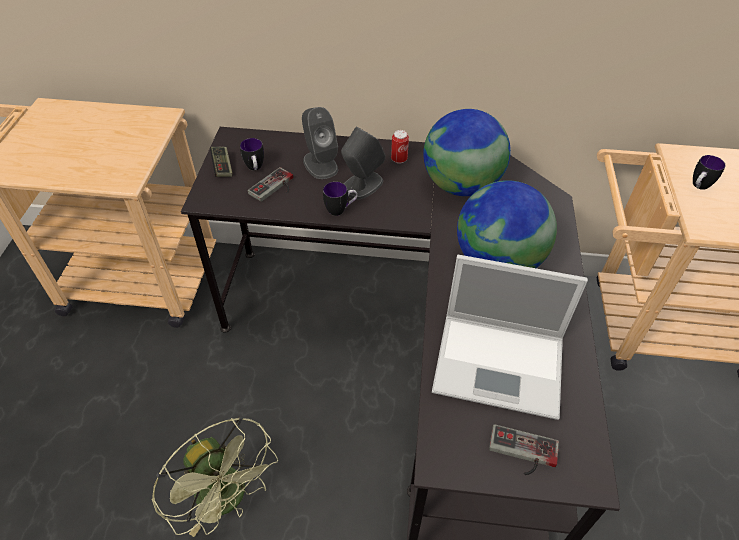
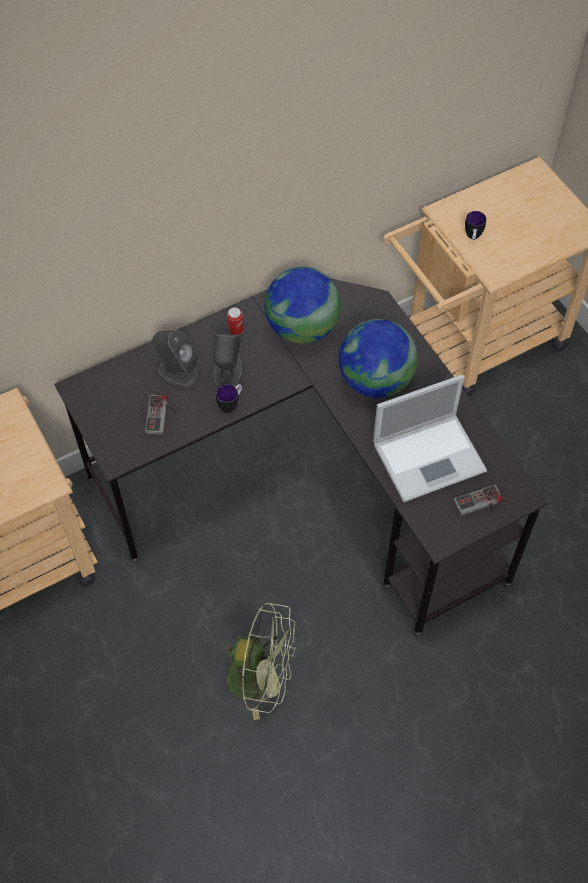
camera: 35 degrees left, 10 degrees up
(222, 167) = (99, 421): game controller -> none
(255, 169) = (128, 407): mug -> none

